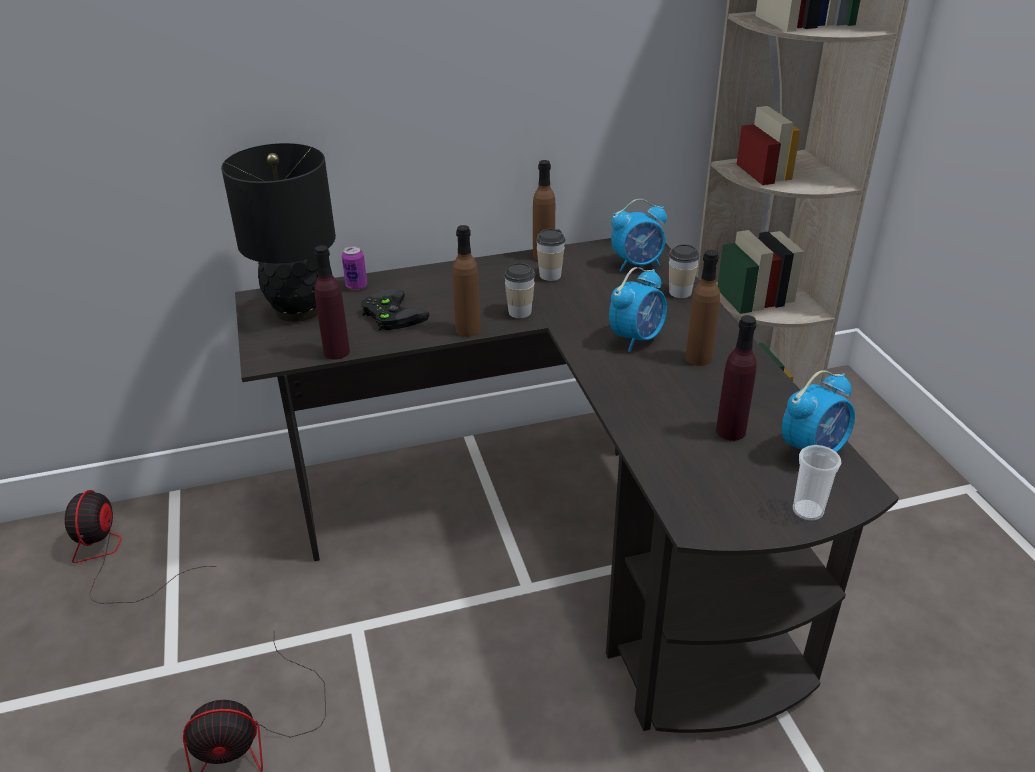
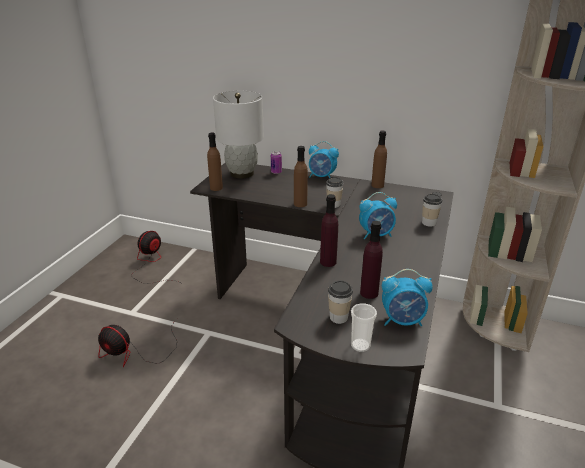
camera: 35 degrees right, 5 degrees down
(299, 309) = (242, 173): black table lamp -> white table lamp
(336, 352) = (235, 194): purple bottle -> purple bottle (328, 262)
(390, 314) = (275, 187): black game controller -> none
(550, 275) = (369, 194): cup -> cup (338, 317)
(637, 264) = (422, 203): alarm clock -> alarm clock (322, 177)
(698, 358) = (397, 255): brown bottle -> brown bottle (216, 188)

